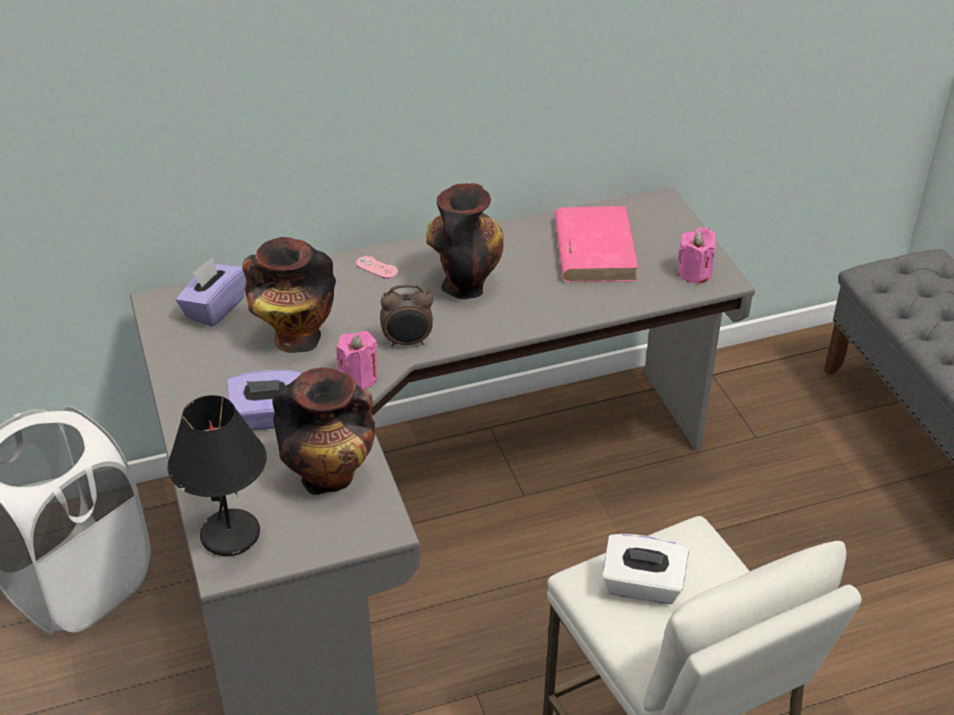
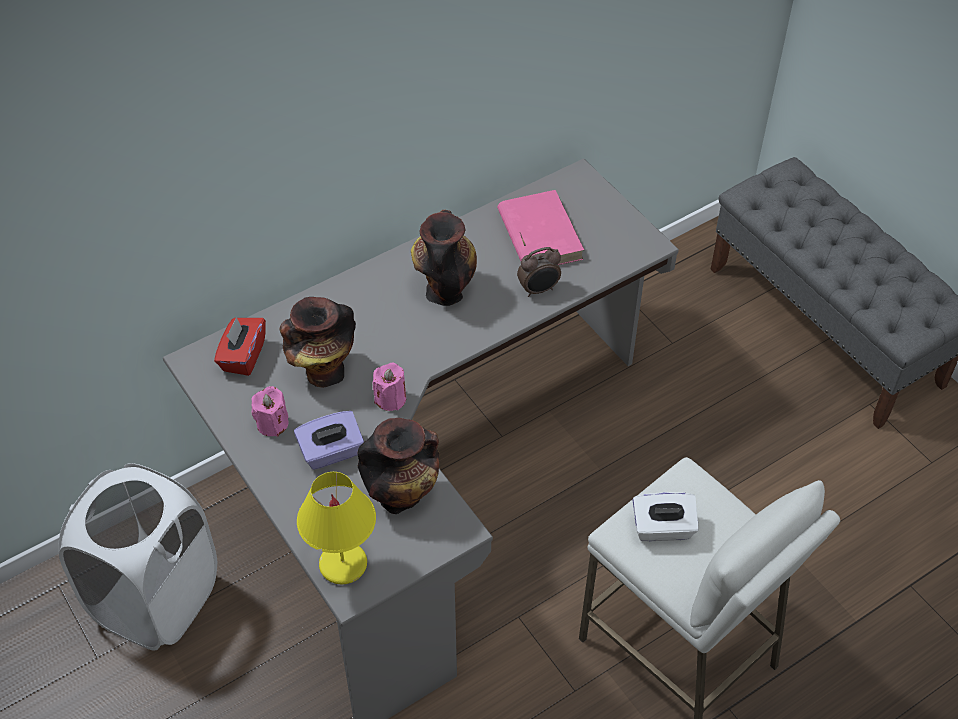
camera: 15 degrees left, 10 degrees up
(214, 308) = (243, 356): purple tissue box -> red tissue box
(230, 534) = (342, 563): black table lamp -> yellow table lamp
(377, 267) = (365, 288): pink game controller -> none
(407, 342) = (418, 357): alarm clock -> alarm clock (539, 290)
(694, 273) = (627, 242): pink candle -> pink candle (272, 423)

